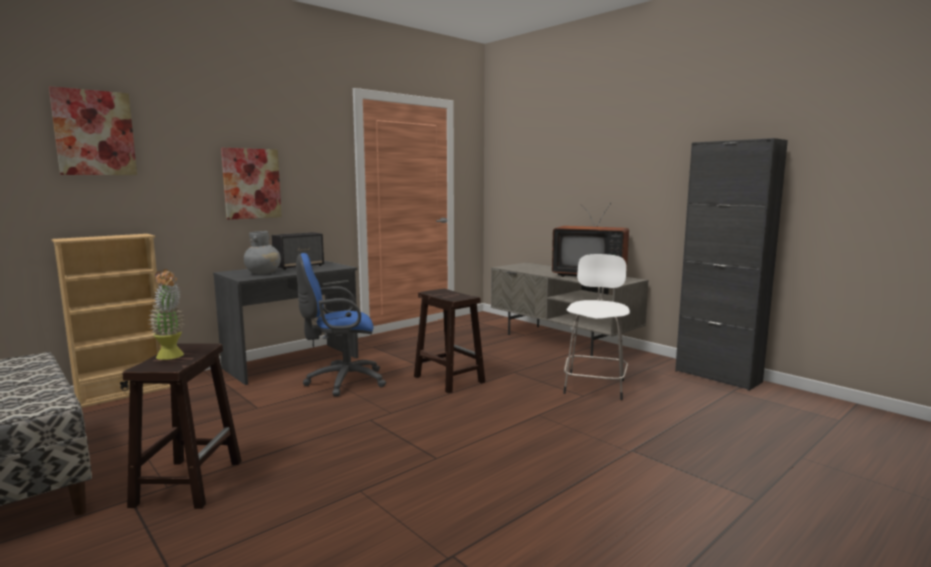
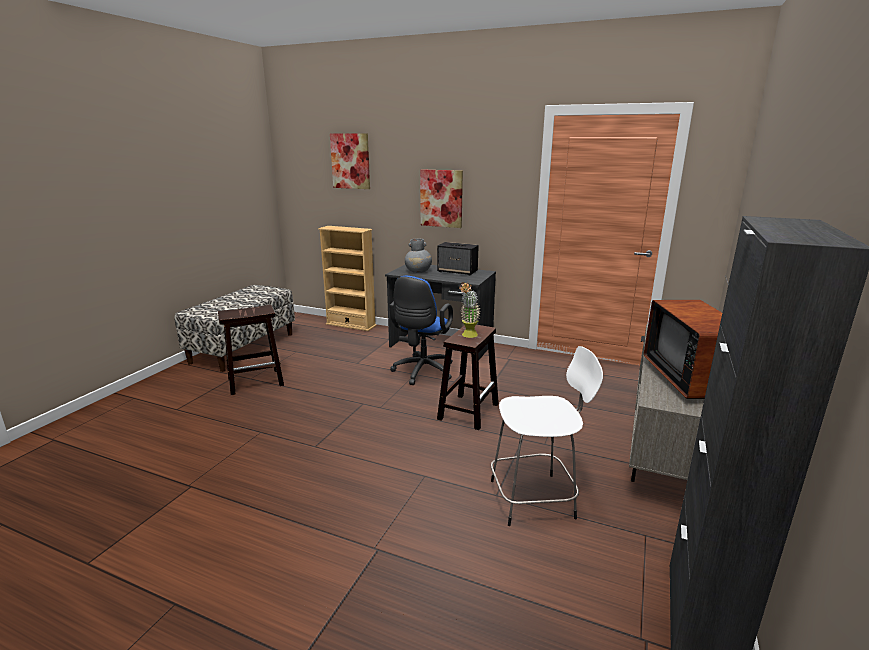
camera: 65 degrees right, 10 degrees up
(171, 357) = (244, 311): potted plant -> potted plant (468, 336)
(341, 382) = (422, 372): blue office chair -> blue office chair turned 120 degrees counterclockwise

